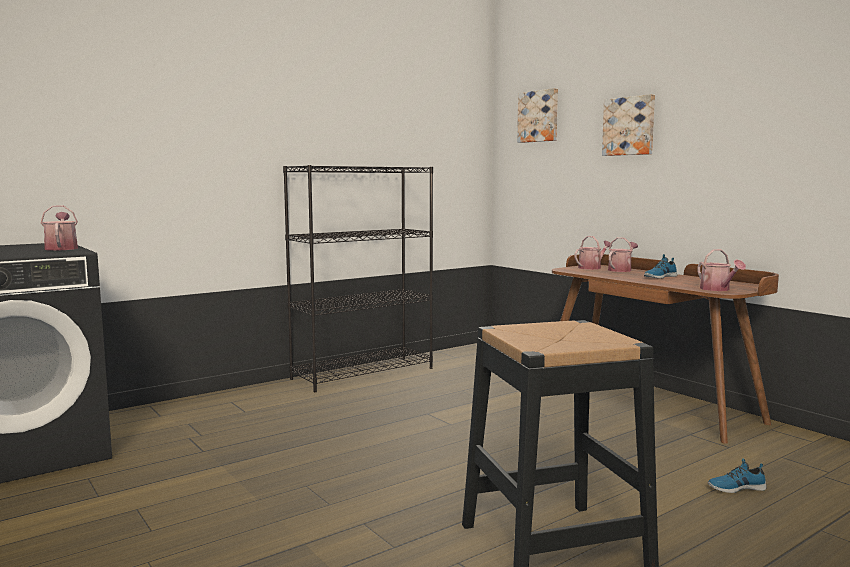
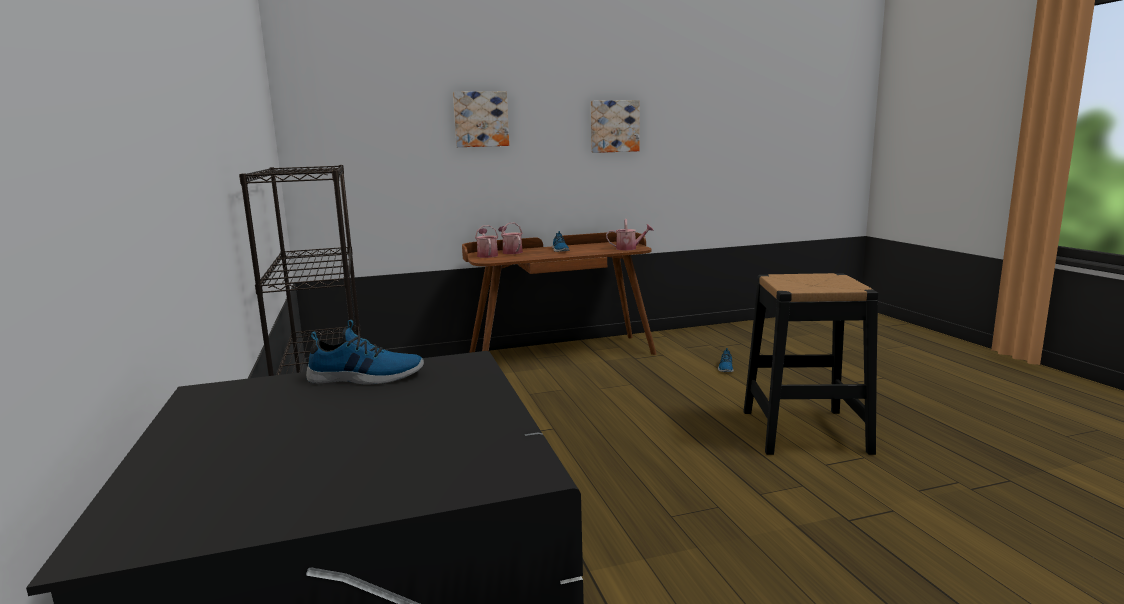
camera: 70 degrees left, 5 degrees up
(61, 248) = (365, 377): watering can -> shoe
(539, 116) = (357, 102): picture -> picture (614, 126)

